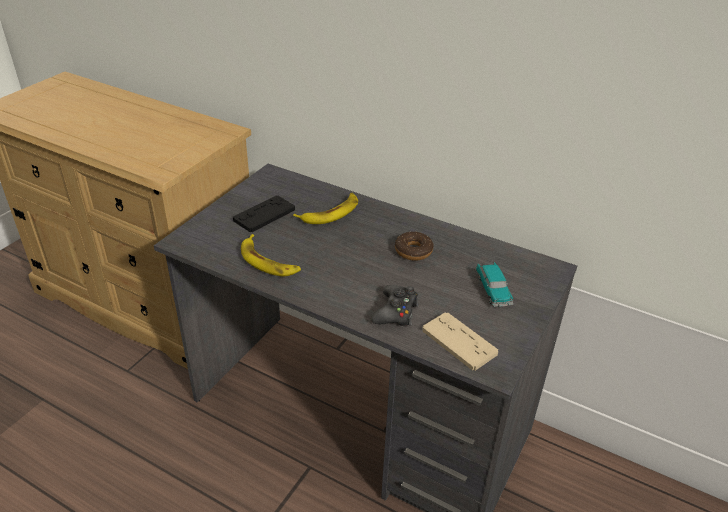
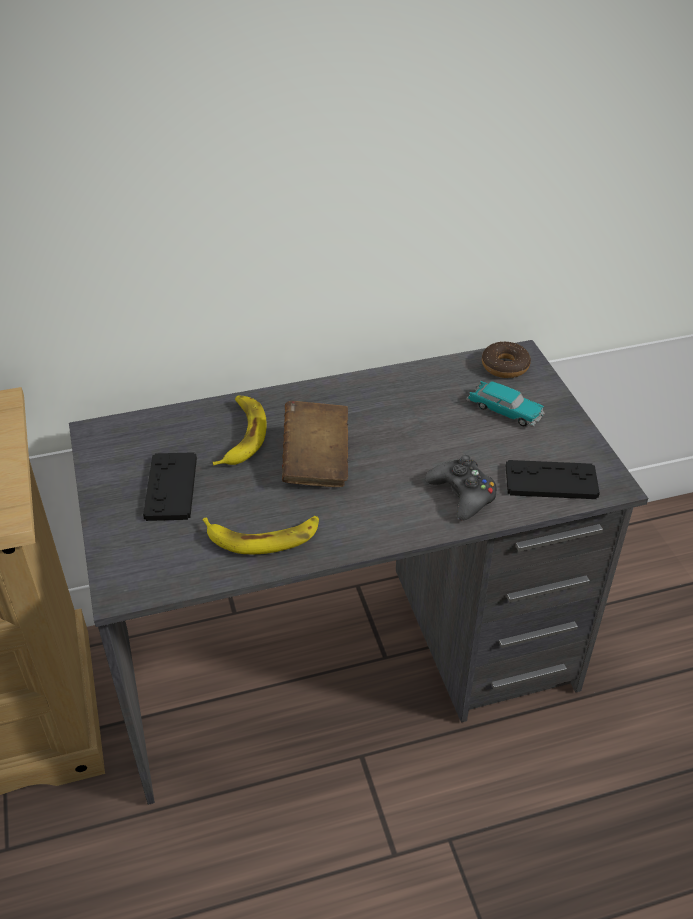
camera: 45 degrees left, 5 degrees up
(346, 246) = (316, 461): none -> brown book
(413, 251) = (385, 420): donut -> donut (505, 366)
(459, 342) = (551, 481): beige game controller -> black game controller

